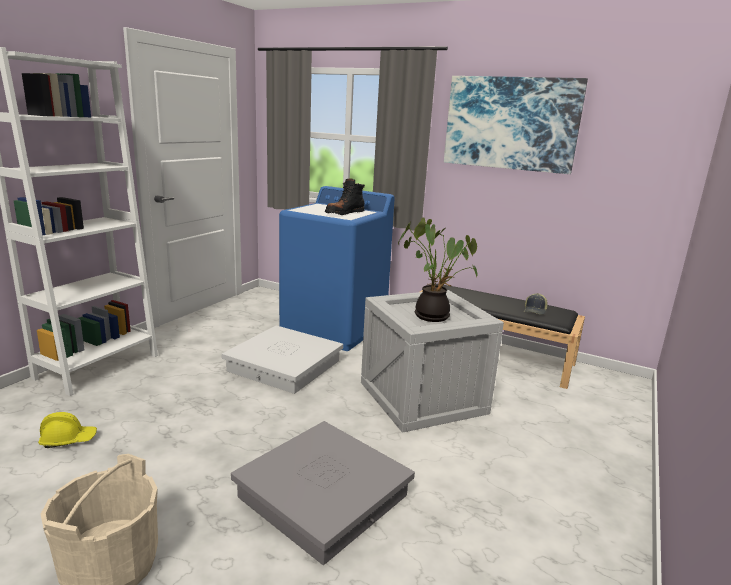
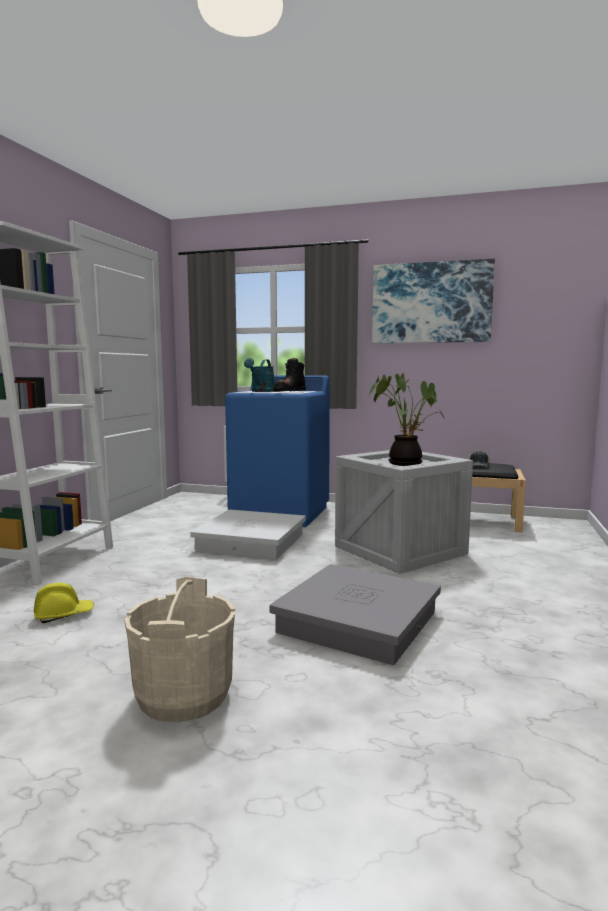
camera: 10 degrees left, 10 degrees down
(318, 209) = (261, 391): none -> turquoise watering can

